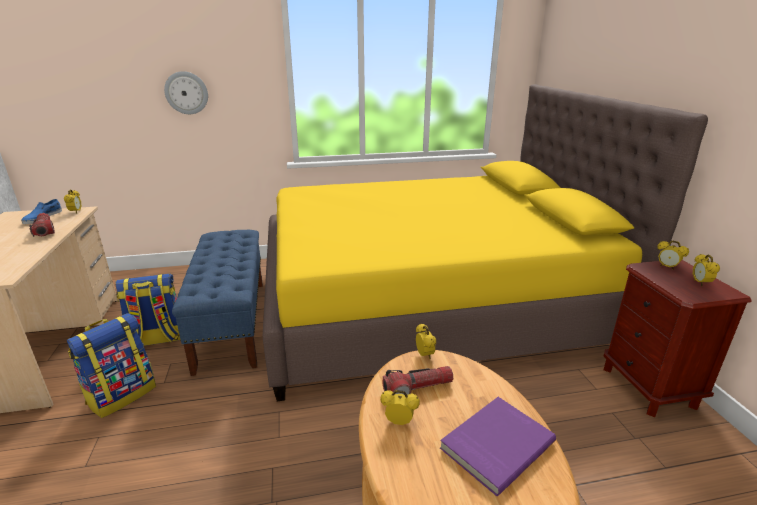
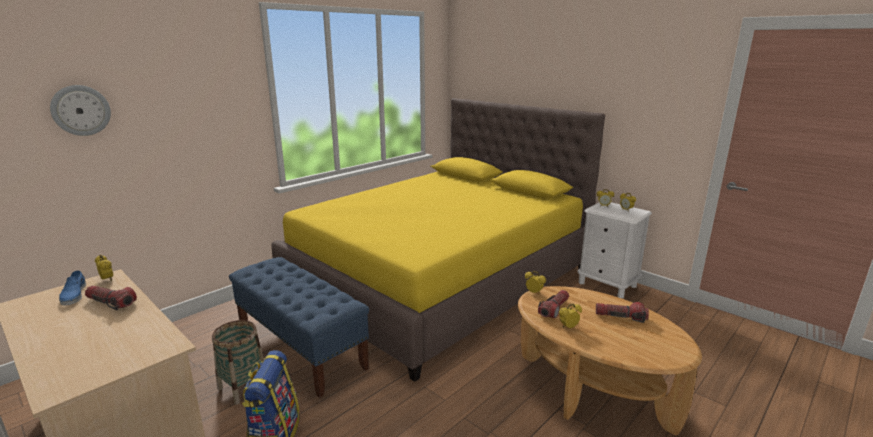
camera: 35 degrees left, 5 degrees down
(157, 339) = (243, 387): backpack -> basket
(186, 93) = (175, 131): wall clock -> wall clock (81, 110)
(495, 444) = (620, 317): purple book -> flashlight
(648, 387) = (607, 284): brown nightstand -> white nightstand

